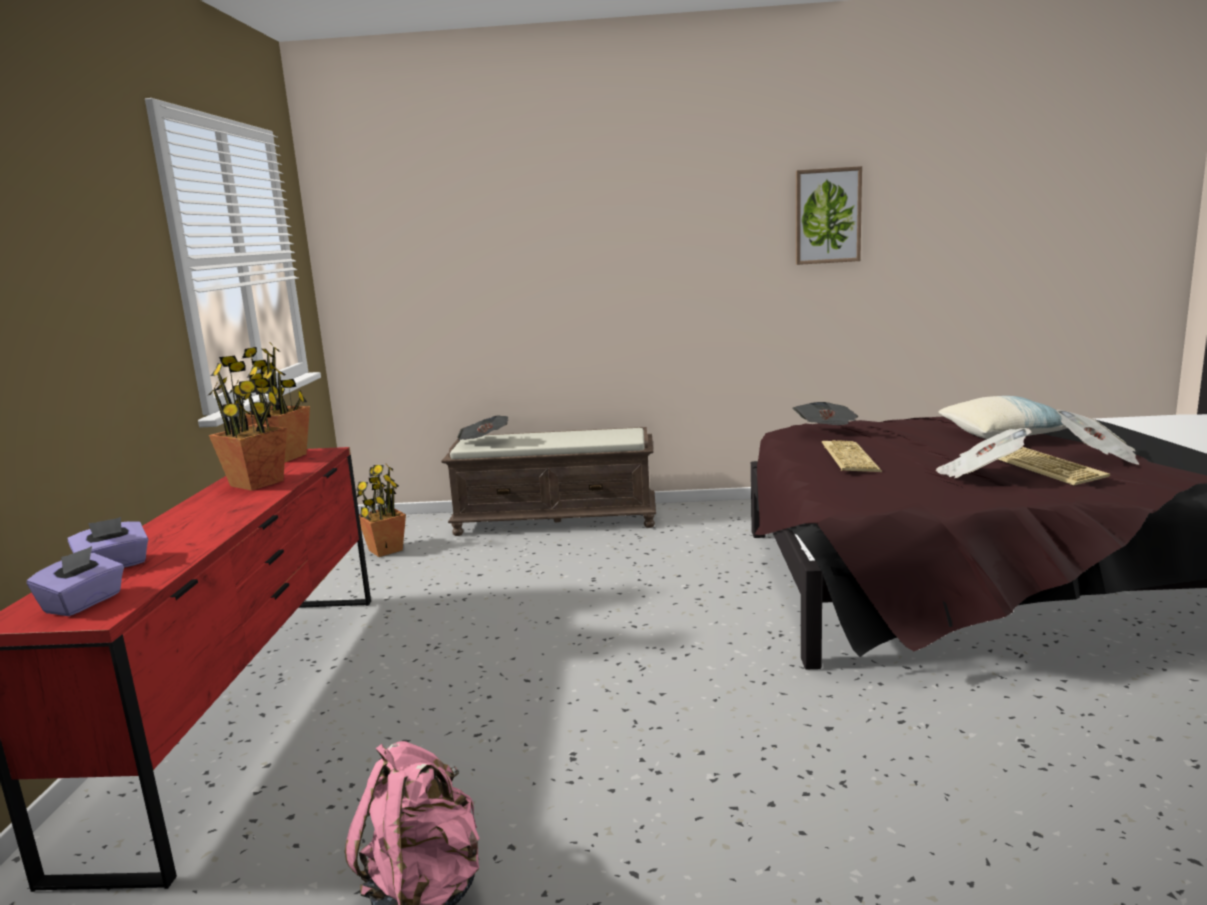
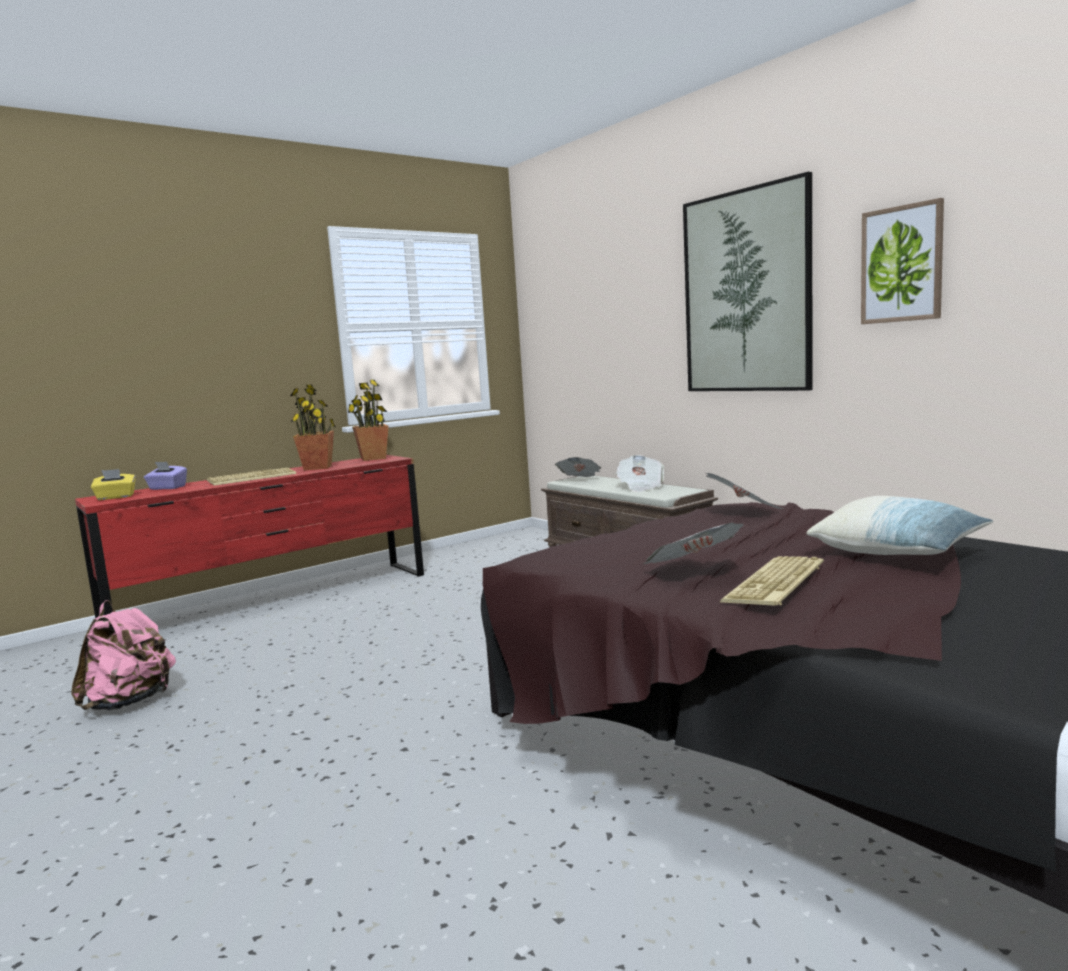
camera: 50 degrees right, 5 degrees down
(84, 603) = (115, 497): purple tissue box -> yellow tissue box
(385, 550) = (497, 550): potted plant -> none
(675, 231) = (746, 292): none -> picture
(847, 458) = (666, 532): keyboard -> keyboard (252, 478)
(1097, 457) = (885, 593): newspaper -> newspaper (640, 487)

